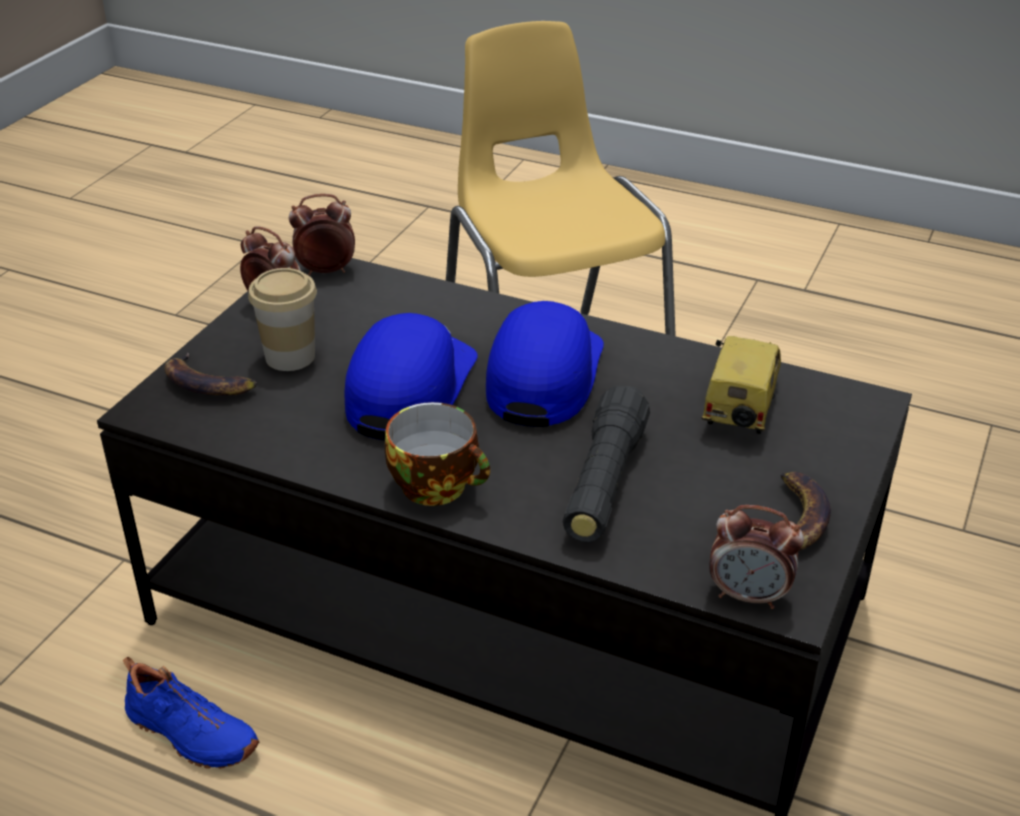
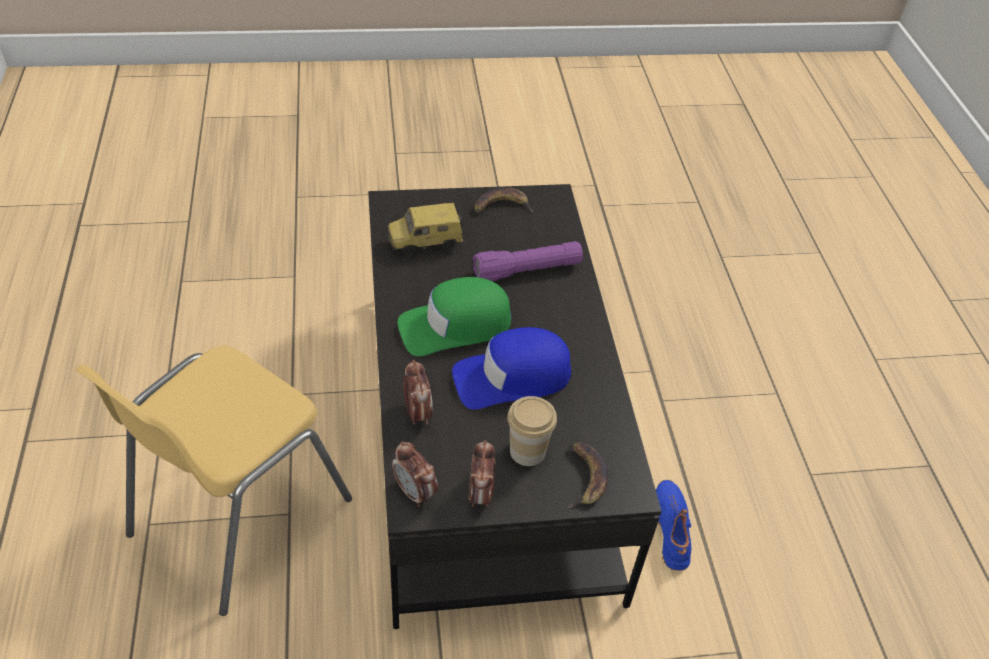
camera: 125 degrees left, 10 degrees up
(439, 485) = (580, 327): cup -> none
(543, 375) = (455, 325): blue cap -> green cap
(604, 483) = (527, 271): black flashlight -> purple flashlight
(749, 595) = (560, 207): alarm clock -> alarm clock (417, 413)

